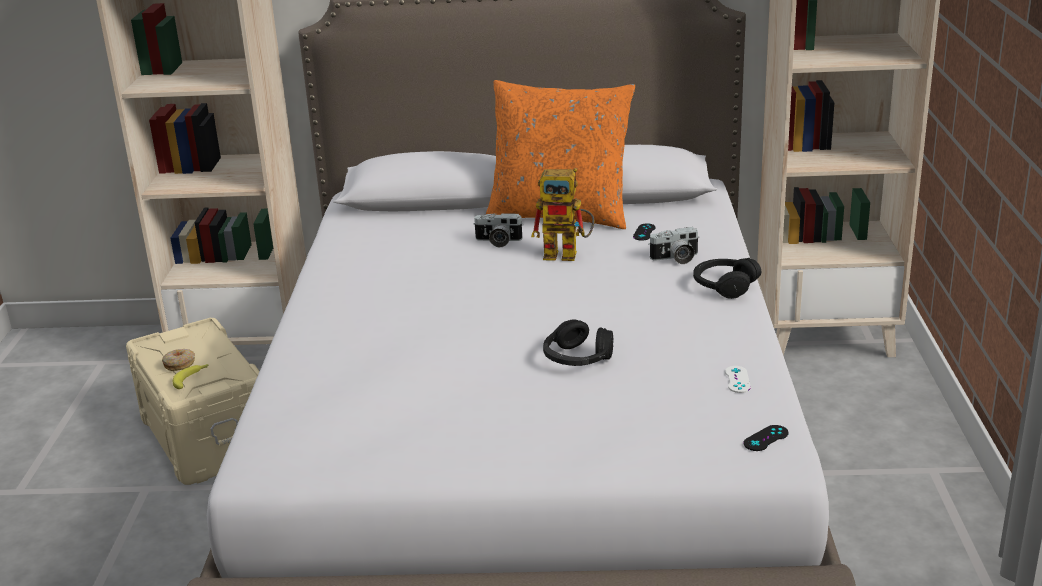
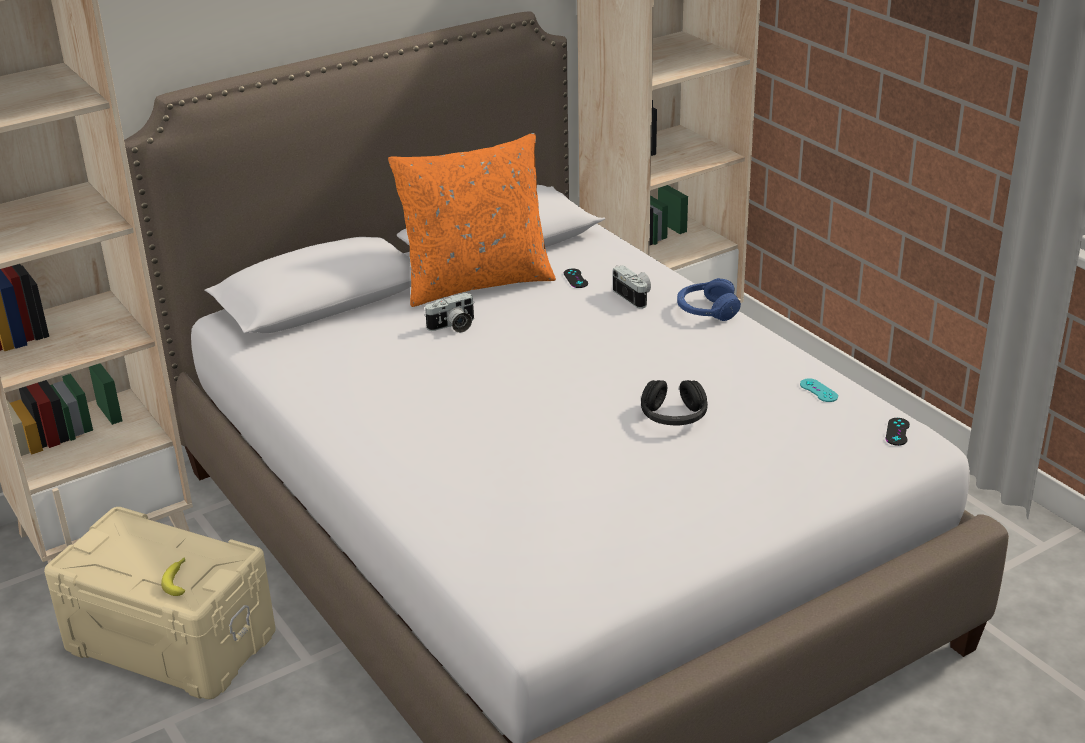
camera: 35 degrees left, 5 degrees up
(179, 364) = (142, 570): donut -> none
(568, 254) = (535, 320): toy robot -> none
(675, 258) = (635, 296): camera -> camera turned 75 degrees counterclockwise
(724, 286) = (707, 310): black headphones -> blue headphones
(737, 379) = (818, 390): white game controller -> turquoise game controller

